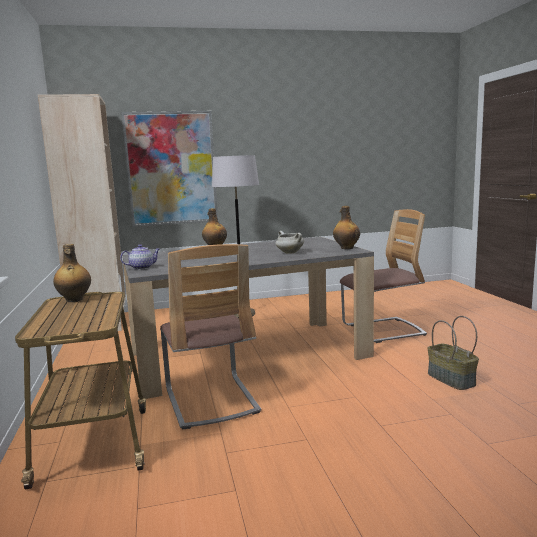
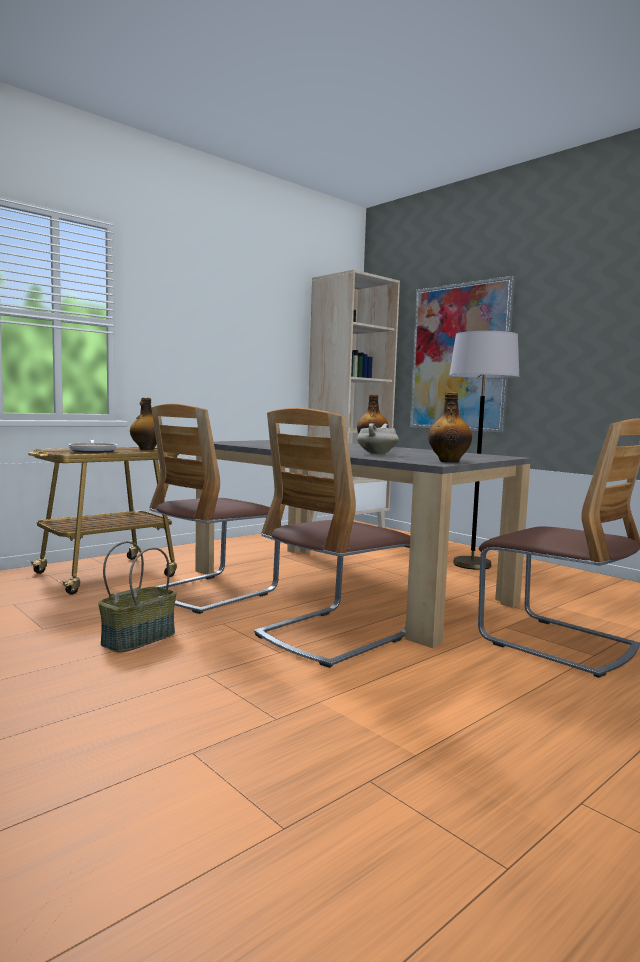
camera: 60 degrees right, 5 degrees down
(71, 317) = (93, 451): none -> frying pan
(142, 267) = (242, 441): teapot -> none
(337, 376) = (333, 635): none -> chair
(450, 379) = (413, 711): basket -> basket (138, 638)

